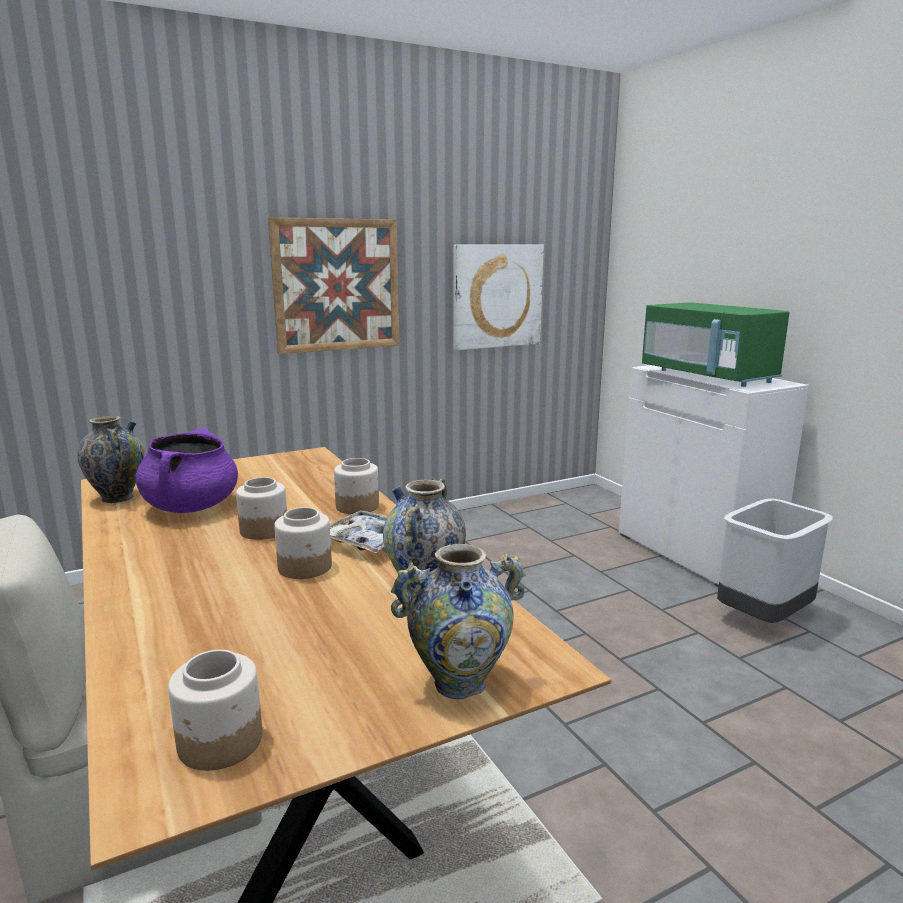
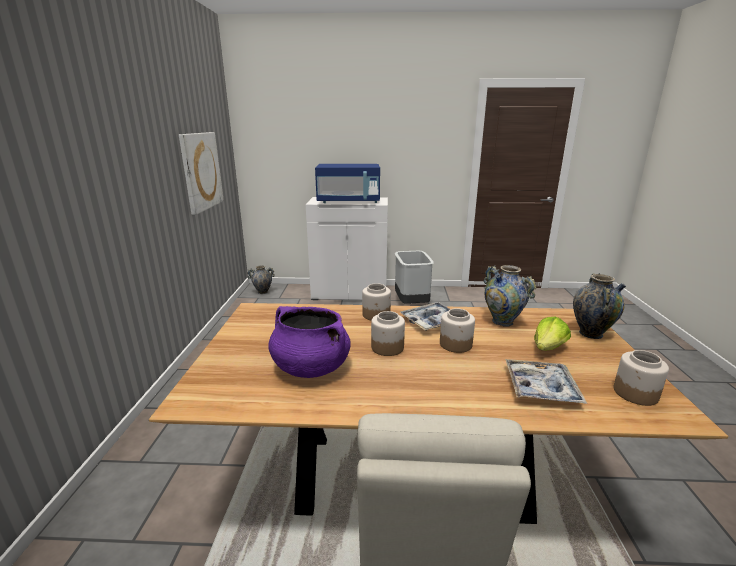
camera: 60 degrees left, 5 degrees up
(117, 497) = (242, 399): vase -> vase (263, 292)
(202, 645) = (541, 387): none -> tray
(337, 285) = (128, 175): picture -> none
(350, 641) = (548, 348): none -> lettuce
(707, 376) = (349, 201): green microwave -> blue microwave

